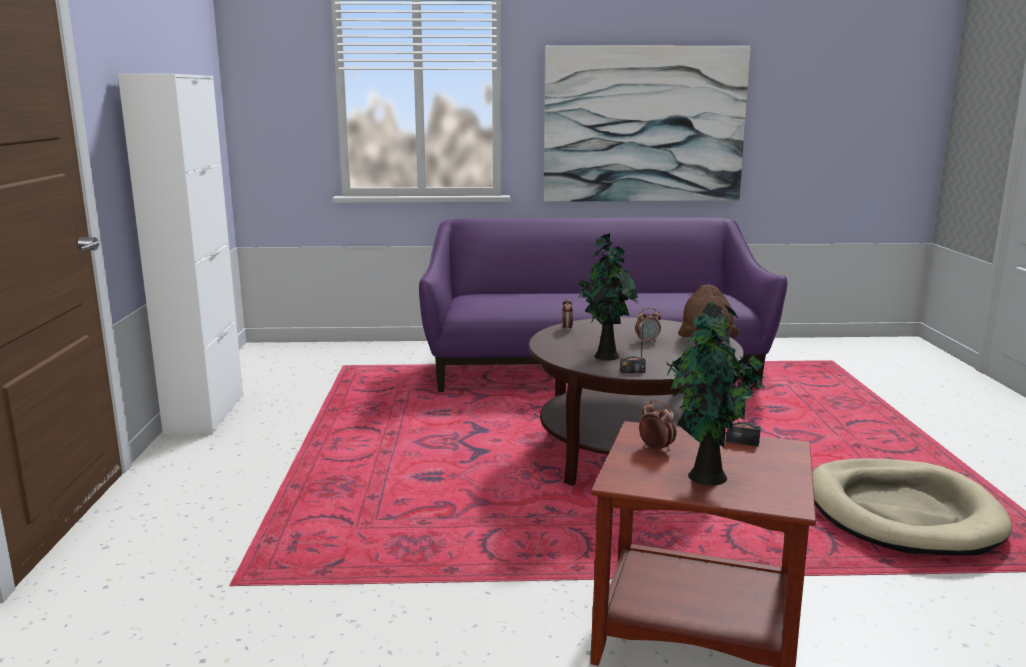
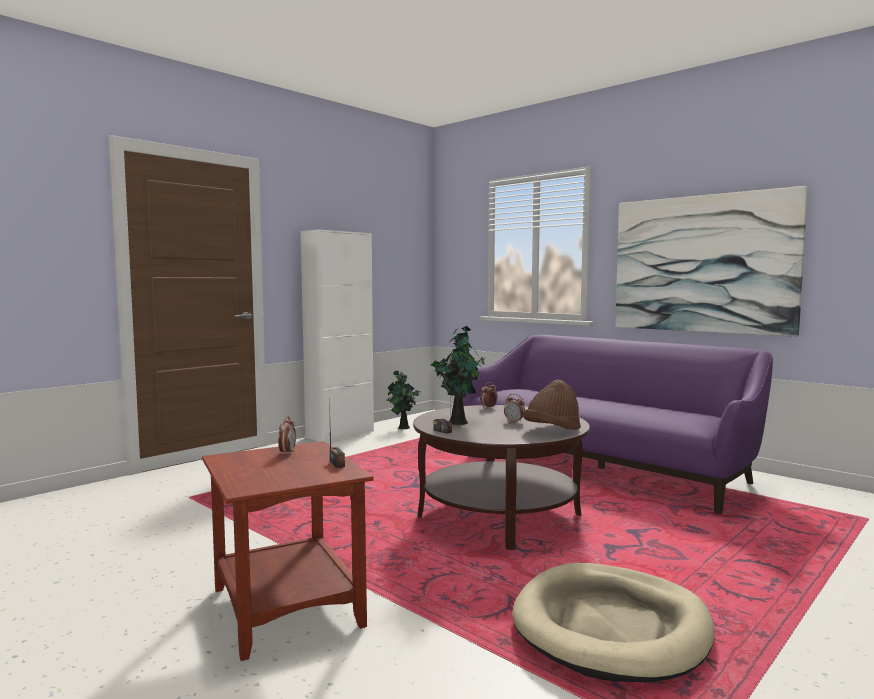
camera: 45 degrees right, 10 degrees down
(708, 478) = (256, 469): potted plant -> potted plant (403, 428)

